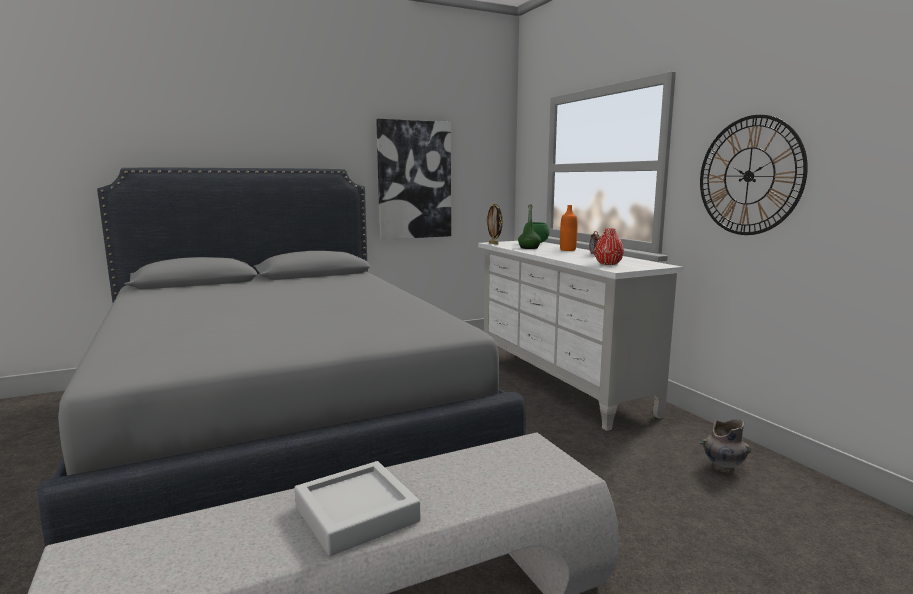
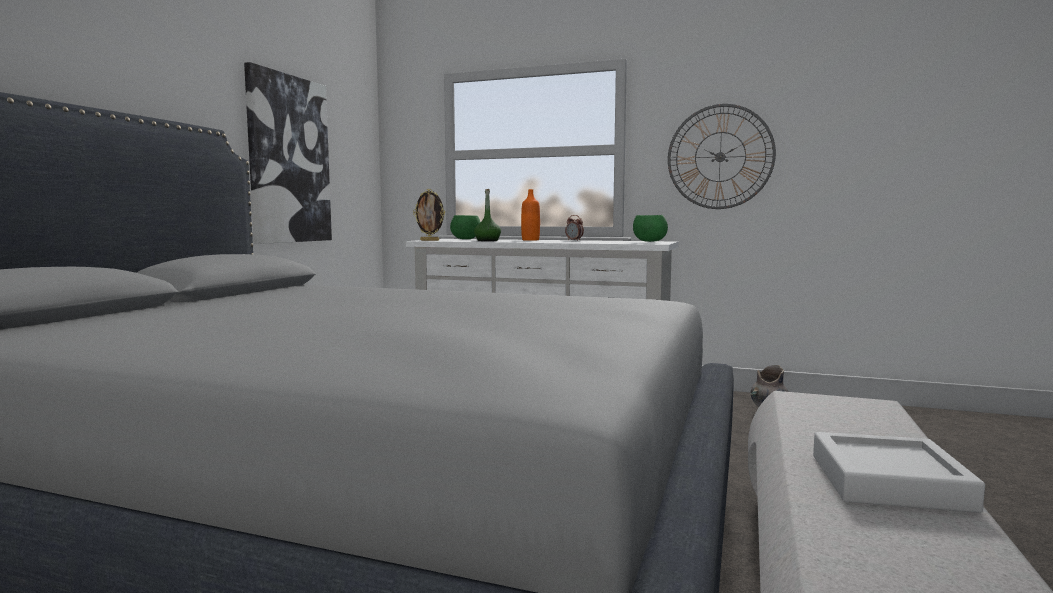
camera: 45 degrees left, 5 degrees down
(608, 264) = (625, 242): red vase -> none
(648, 264) = (649, 241): none -> green bowl

